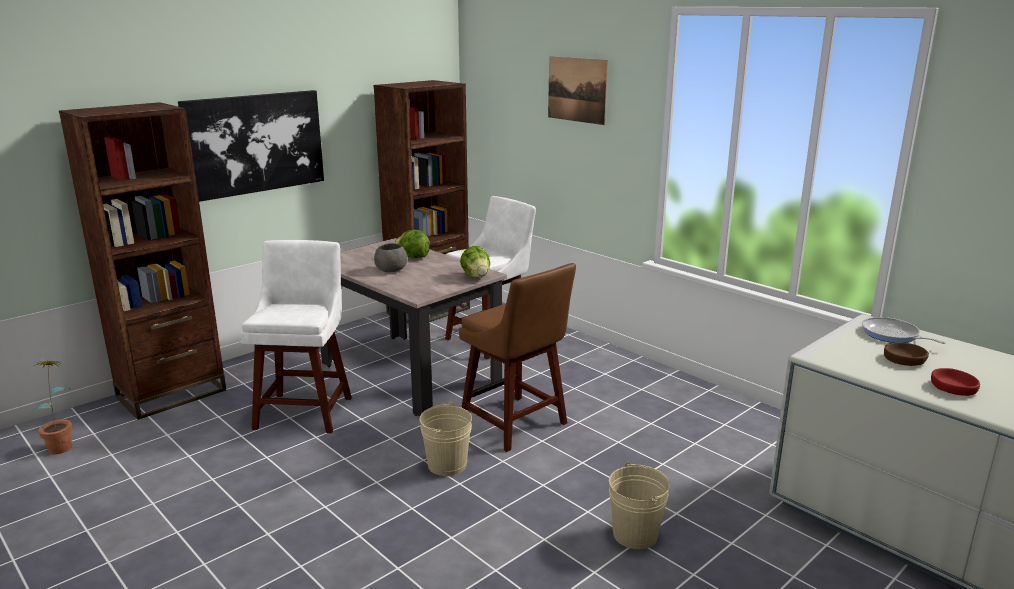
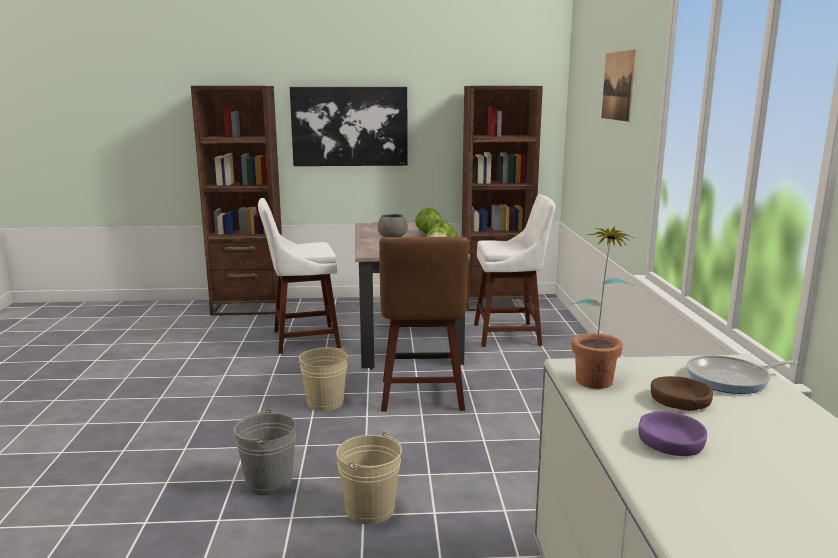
camera: 40 degrees right, 5 degrees down
(62, 444) = (158, 316): potted plant -> potted plant (597, 376)
(306, 410) = (301, 339): white chair -> white chair turned 150 degrees counterclockwise
(528, 555) = (269, 482): none -> grey bucket
(892, 335) = (731, 379): frying pan -> frying pan turned 105 degrees counterclockwise
(953, 388) = (670, 442): red bowl -> purple bowl

